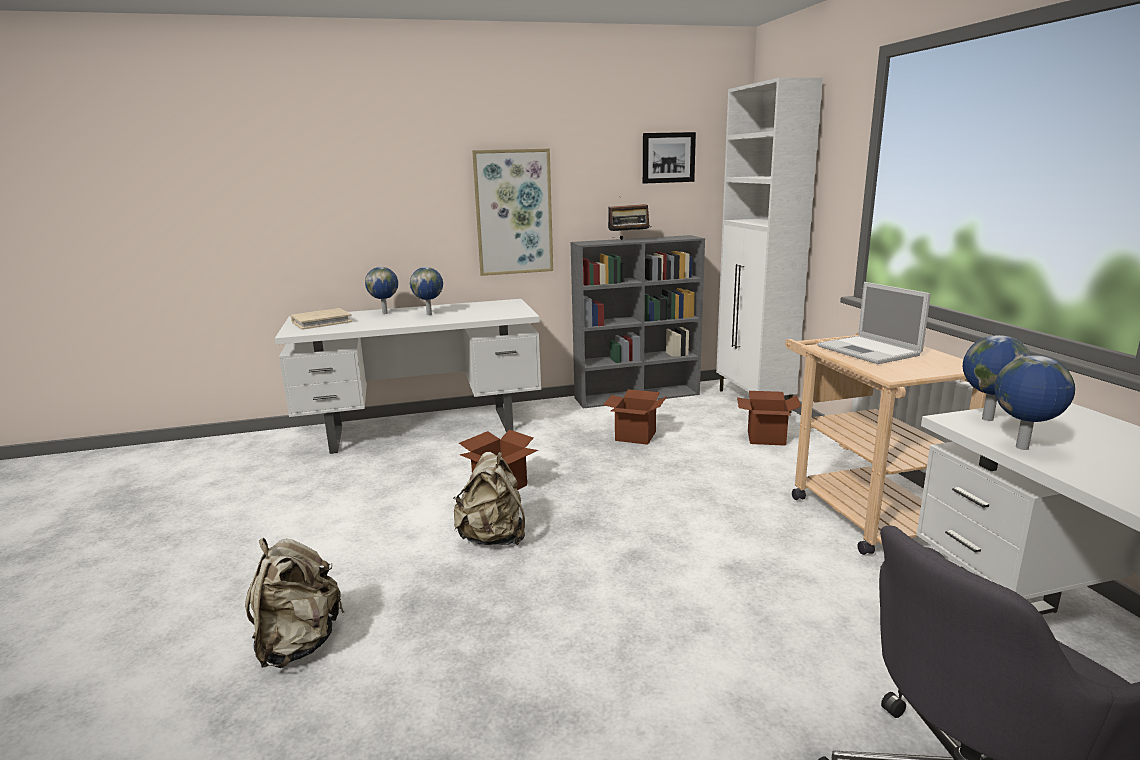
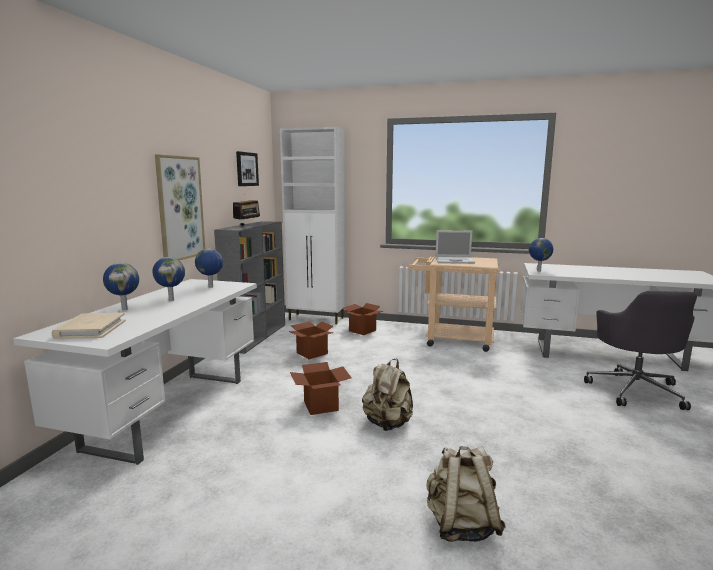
camera: 60 degrees left, 5 degrees down
(1022, 448) = (568, 274): globe -> globe (211, 287)

